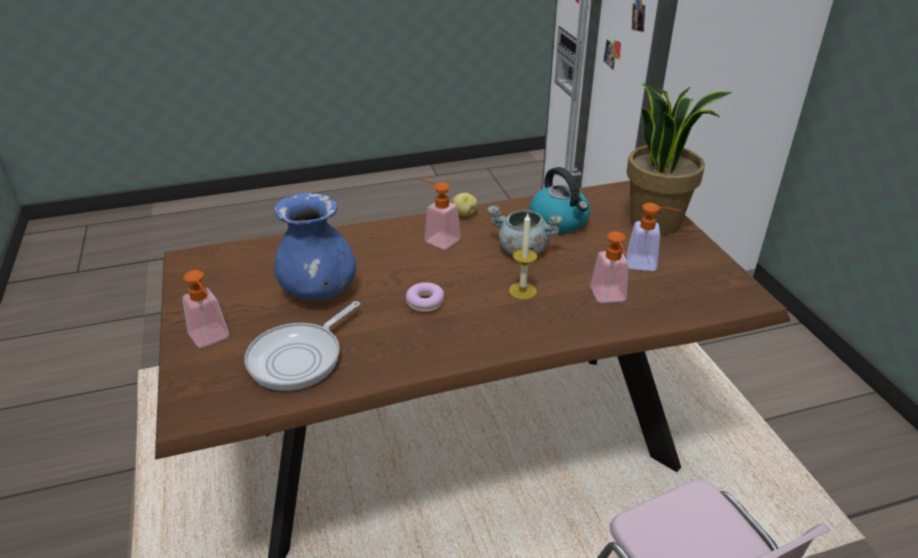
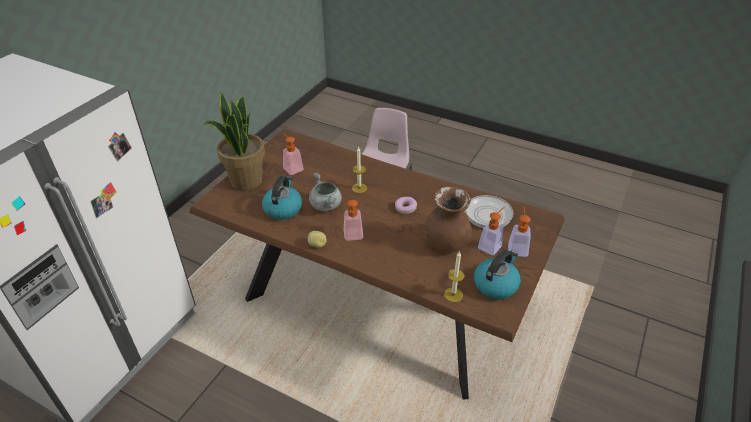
camera: 135 degrees left, 5 degrees up
(213, 281) = (495, 284): none -> kettle
(258, 248) = (453, 295): none -> candle
(319, 291) = (446, 243): blue vase -> brown vase
(609, 298) = (333, 165): soap dispenser -> soap dispenser (491, 245)

